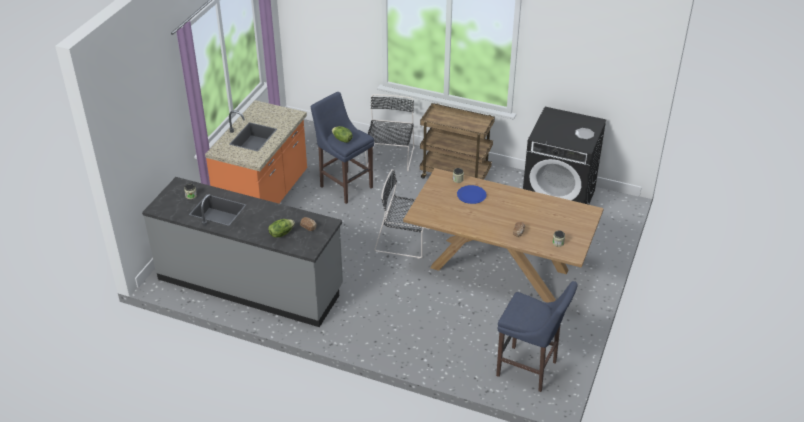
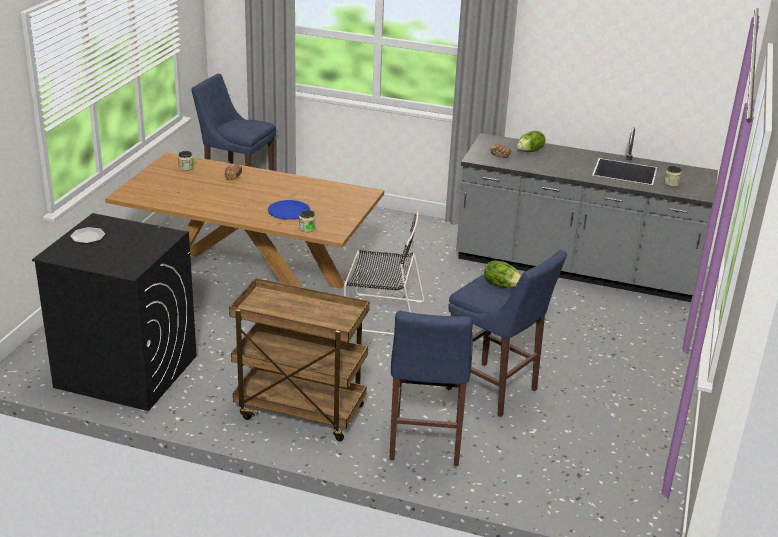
camera: 175 degrees right, 10 degrees down
(264, 196) = (622, 372): orange counter -> none
(390, 158) = (424, 443): black chair -> blue stool

